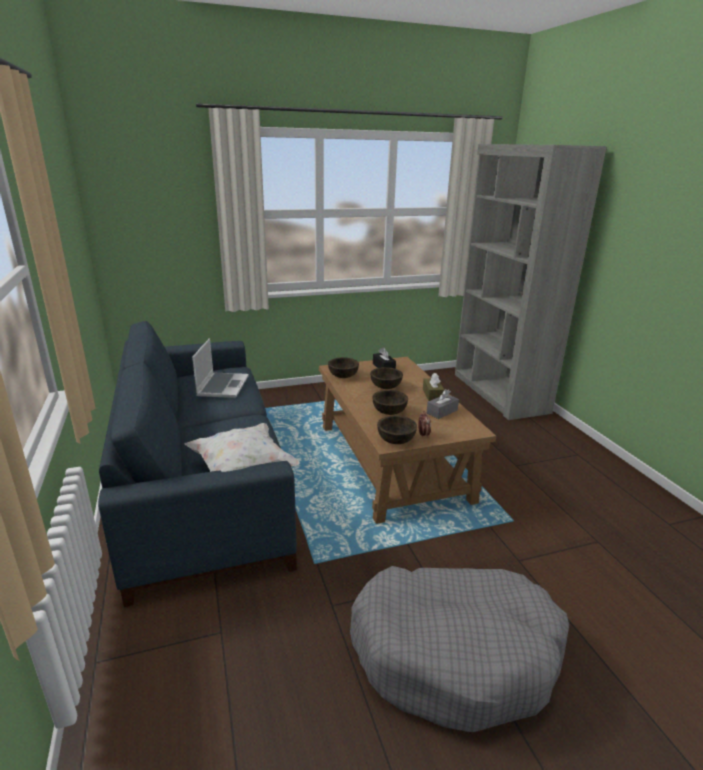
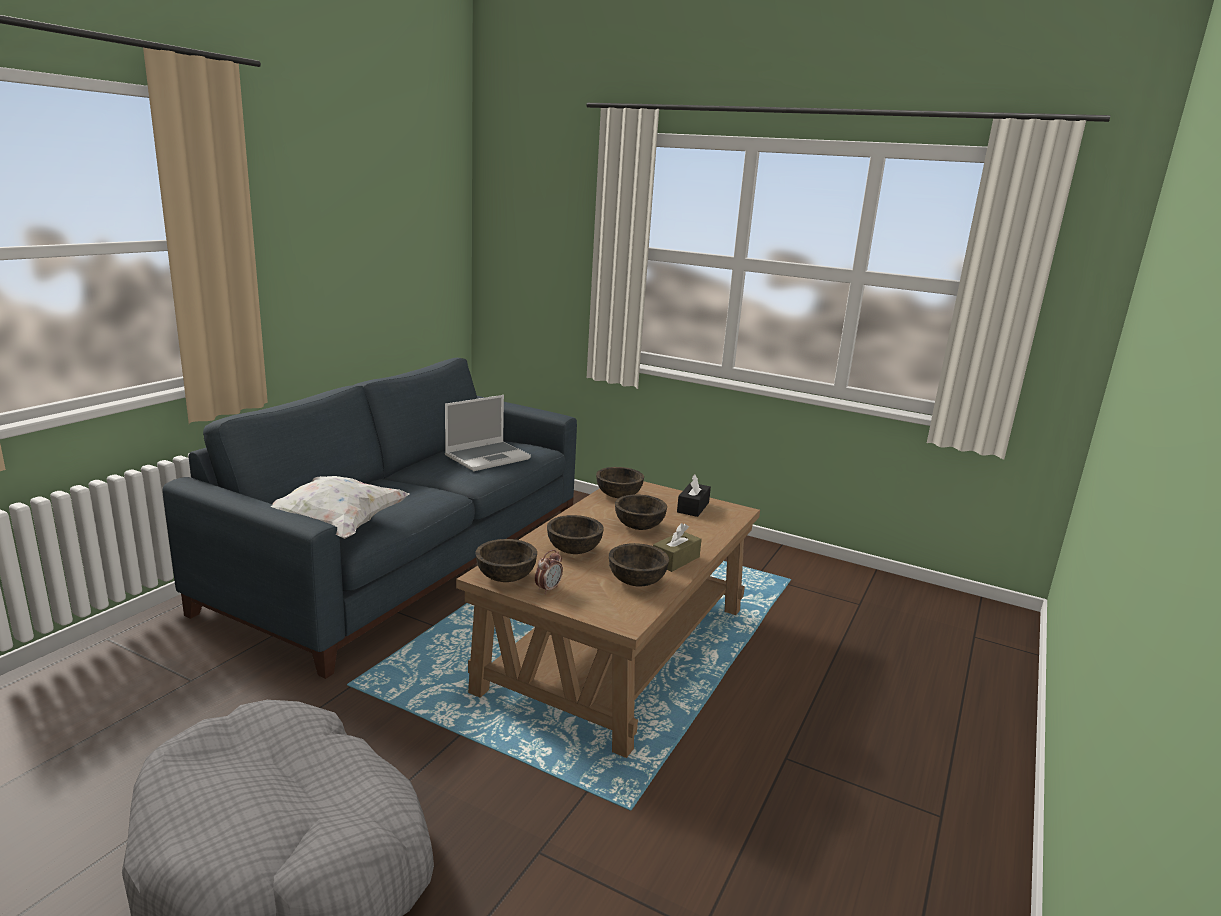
camera: 45 degrees right, 5 degrees down
(442, 412) = (637, 581): grey tissue box -> brown bowl
(499, 393) = (974, 660): grey bookcase -> none

